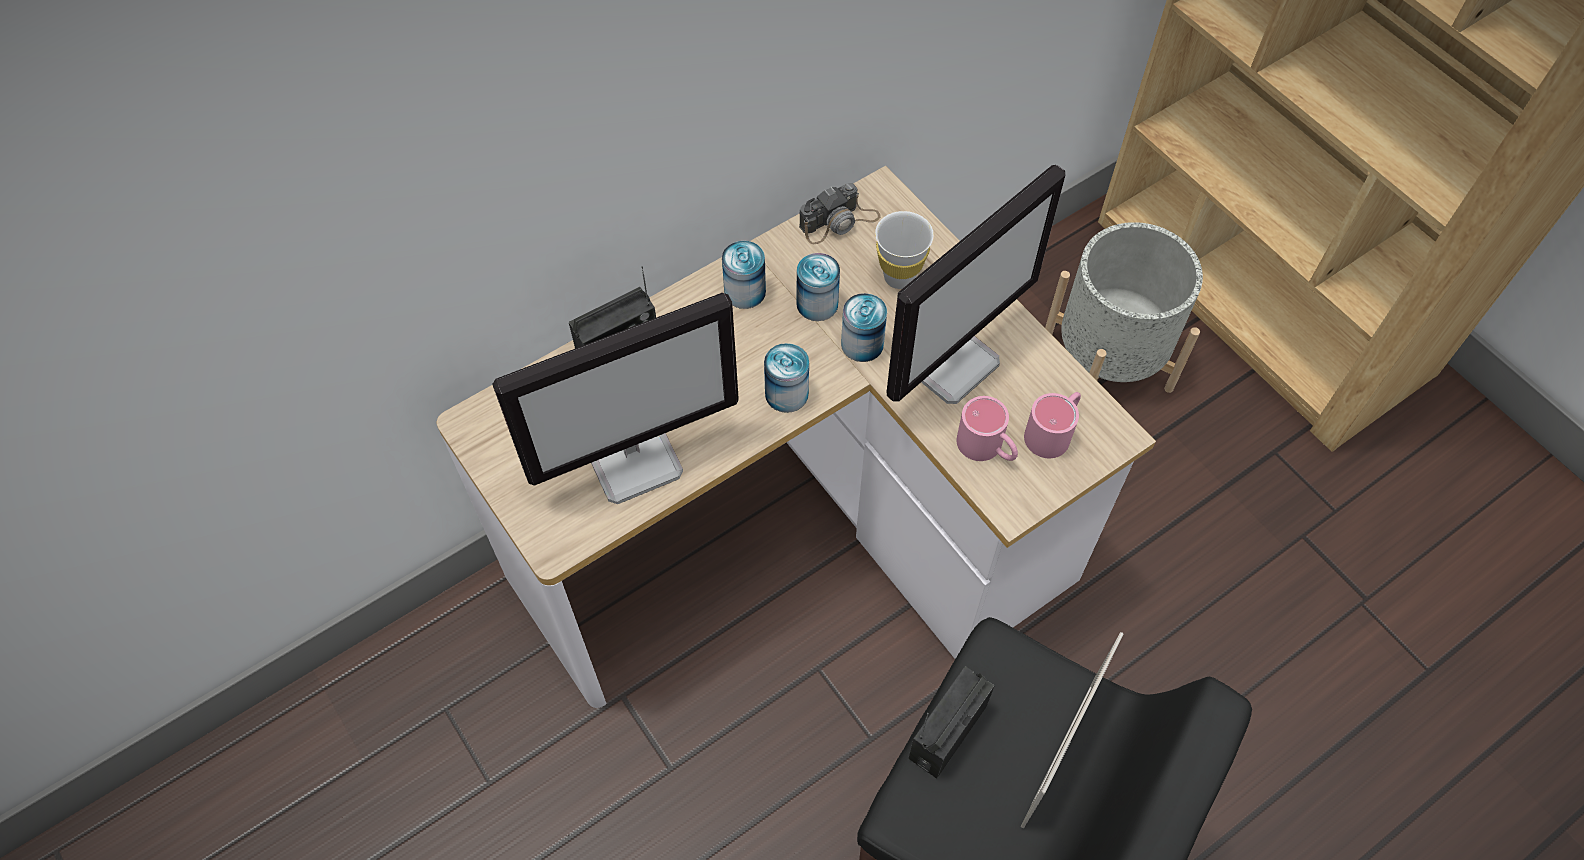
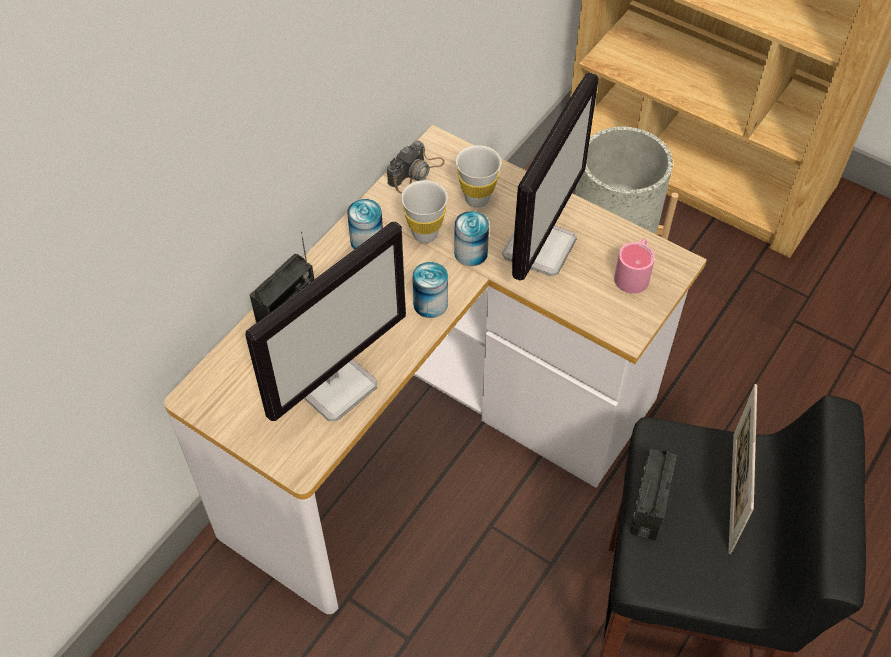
camera: 20 degrees left, 5 degrees down
(817, 304) = (425, 234): can -> white cup
(987, 448) = (593, 298): pink mug -> none

